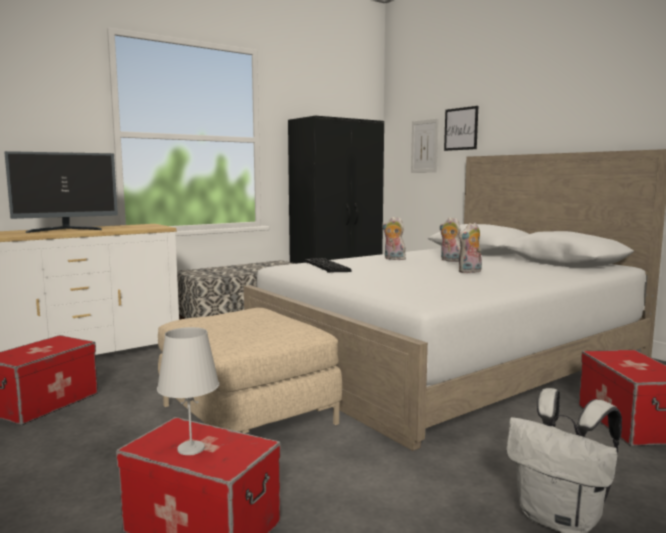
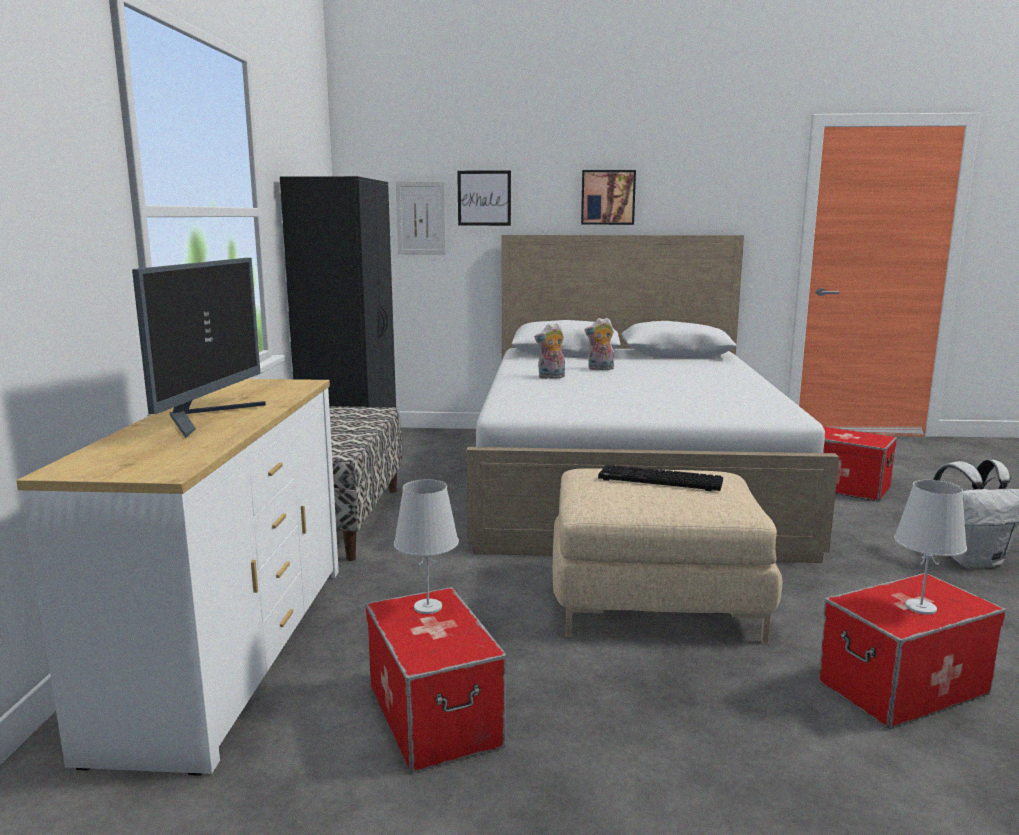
camera: 50 degrees left, 5 degrees up
(63, 343) = (427, 607): none -> white table lamp
(325, 267) = (547, 401): keyboard -> keyboard (658, 481)
(470, 272) = (674, 378): plush toy -> none
(546, 121) = (608, 197): none -> picture

